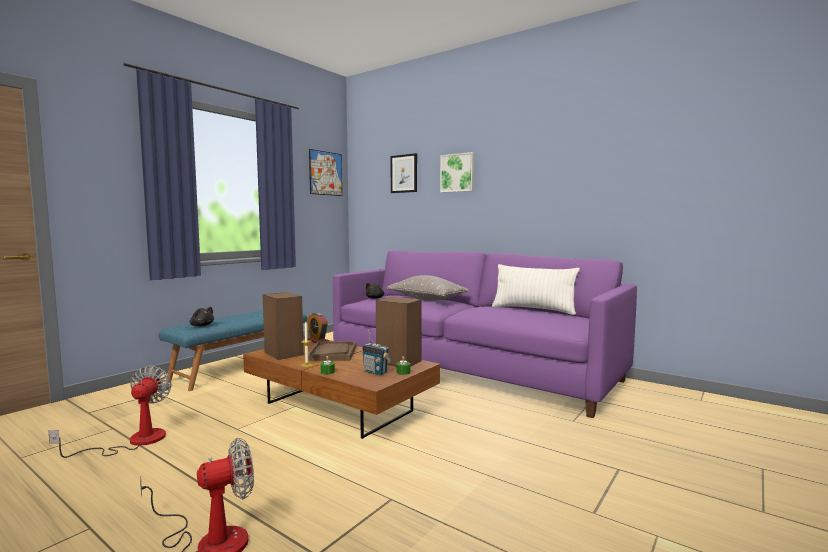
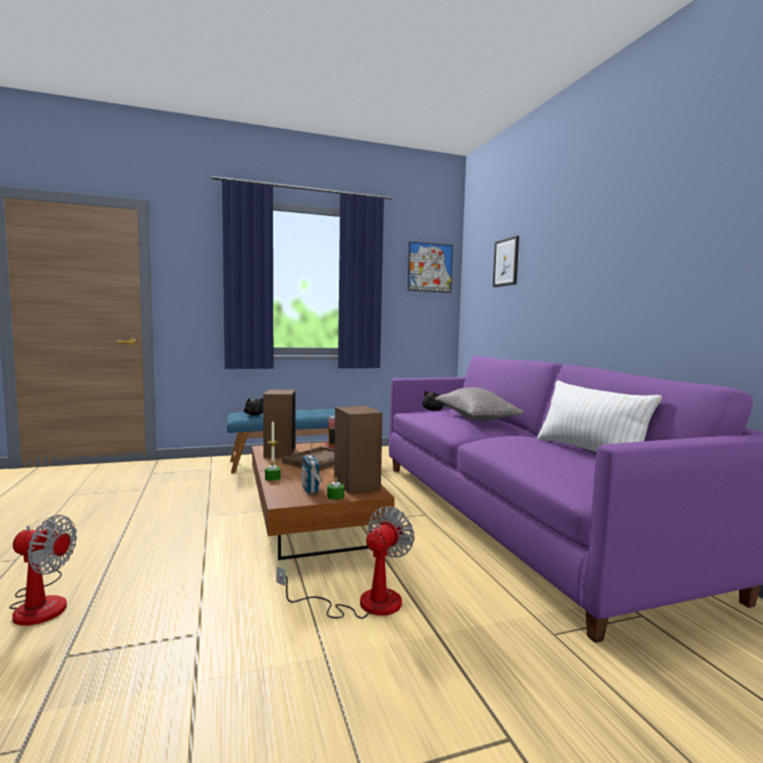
camera: 35 degrees right, 0 degrees up
(133, 442) = (136, 504): fan -> fan (364, 603)
(458, 173) = (557, 256): picture -> none

